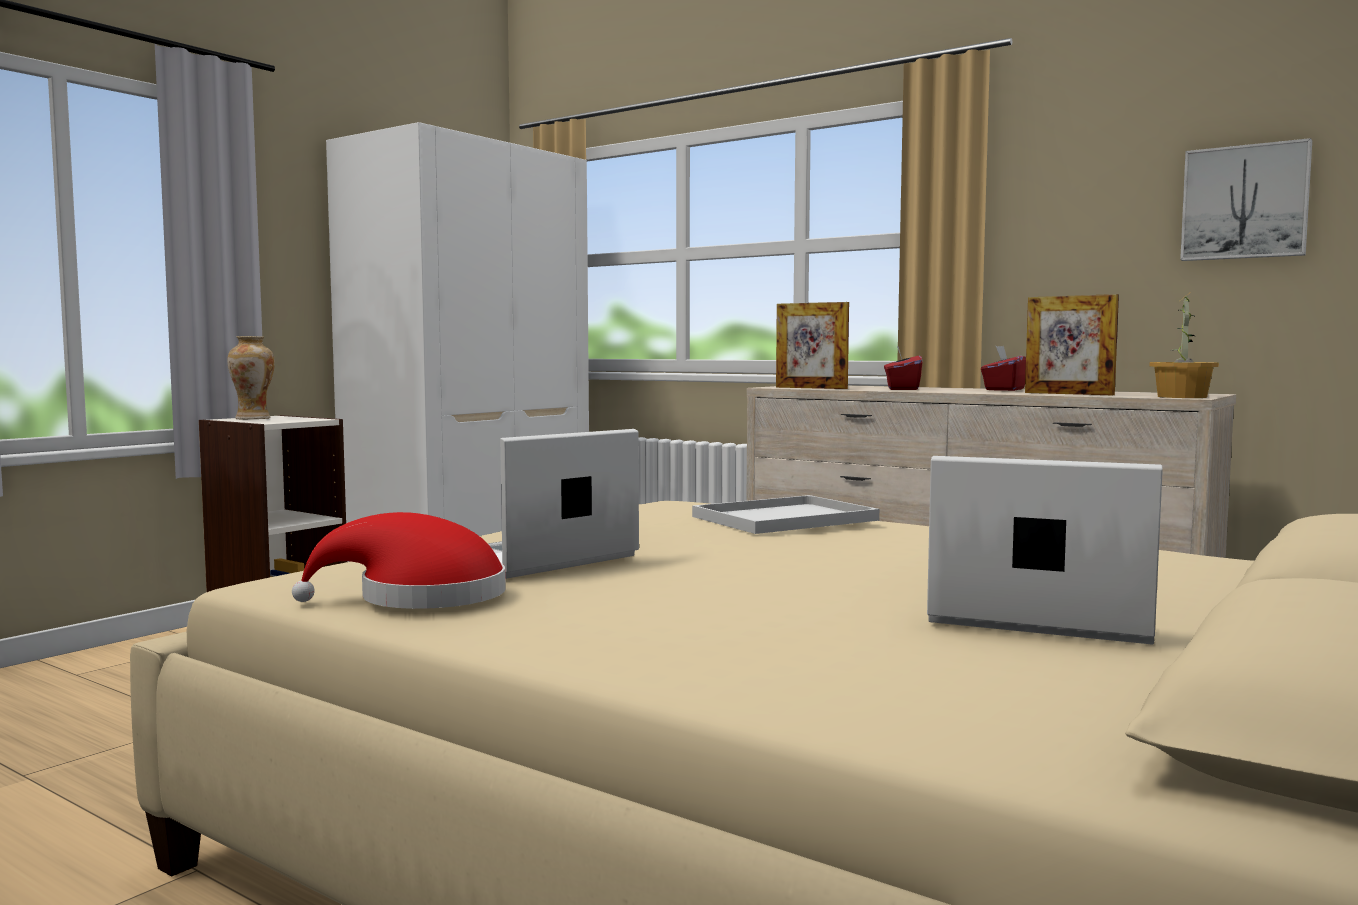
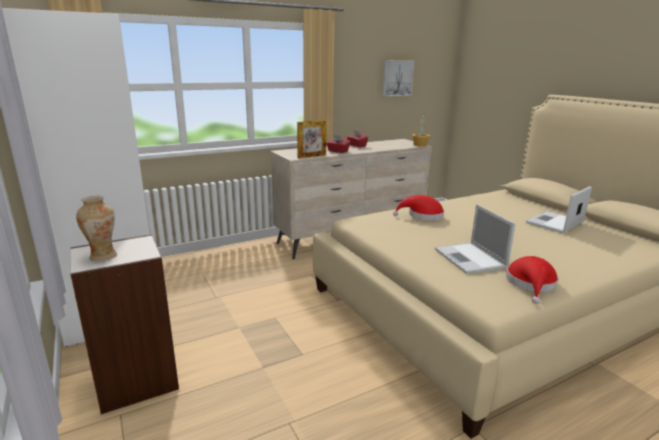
camera: 65 degrees left, 15 degrees up
(783, 519) = (422, 215): white tray -> red hat
(1068, 394) = (392, 147): picture frame -> none

